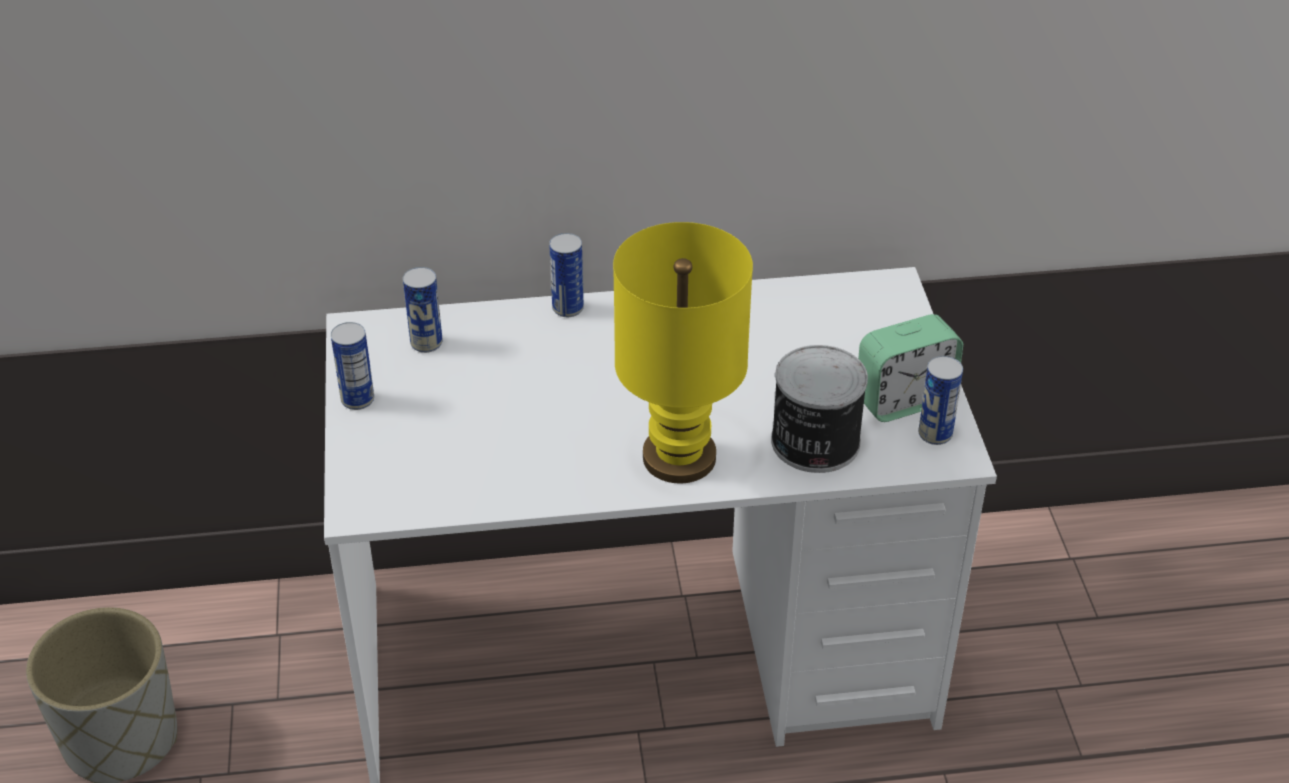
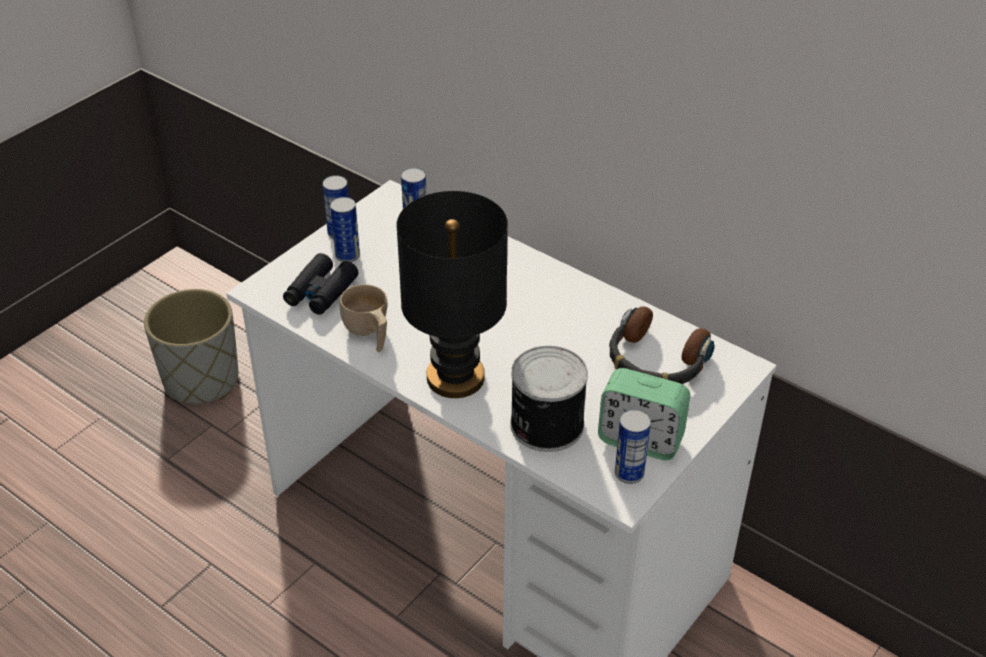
camera: 45 degrees right, 0 degrees up
(428, 468) = (321, 292): none -> black binoculars
(537, 474) = (368, 333): none -> beige cup
(568, 308) = (518, 254): can -> can (347, 256)
(677, 458) = (453, 377): yellow table lamp -> black table lamp
(822, 326) = (655, 361): none -> headphones

